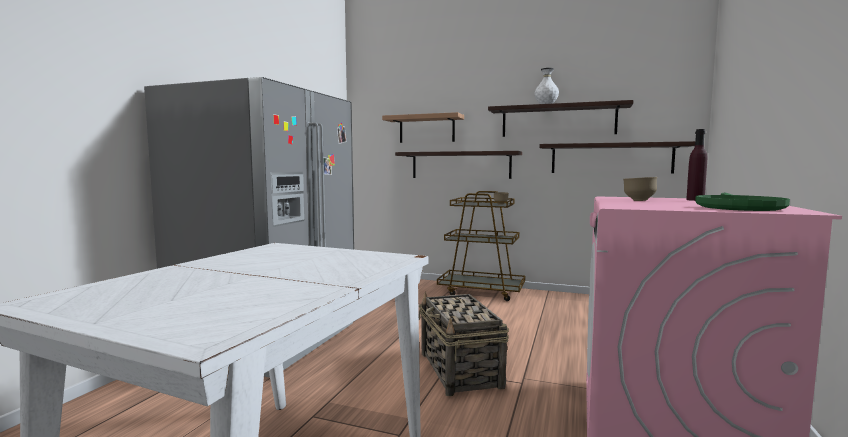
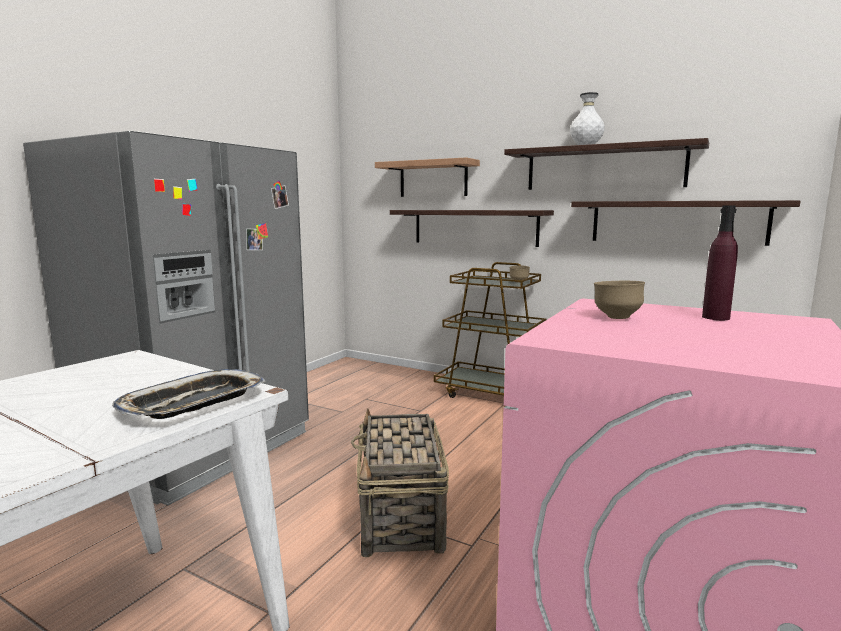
camera: 10 degrees right, 5 degrees up
(375, 263) = (194, 403): none -> tray
(736, 206) = (746, 347): green frying pan -> none

